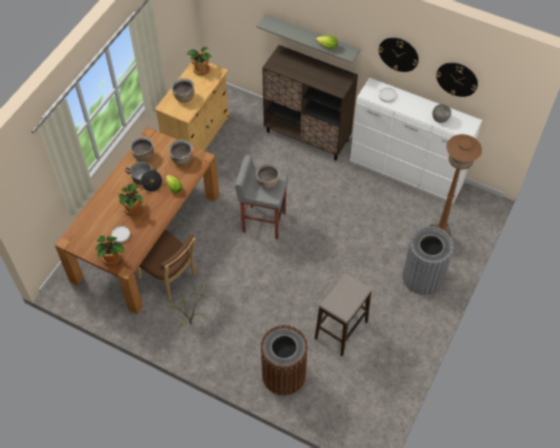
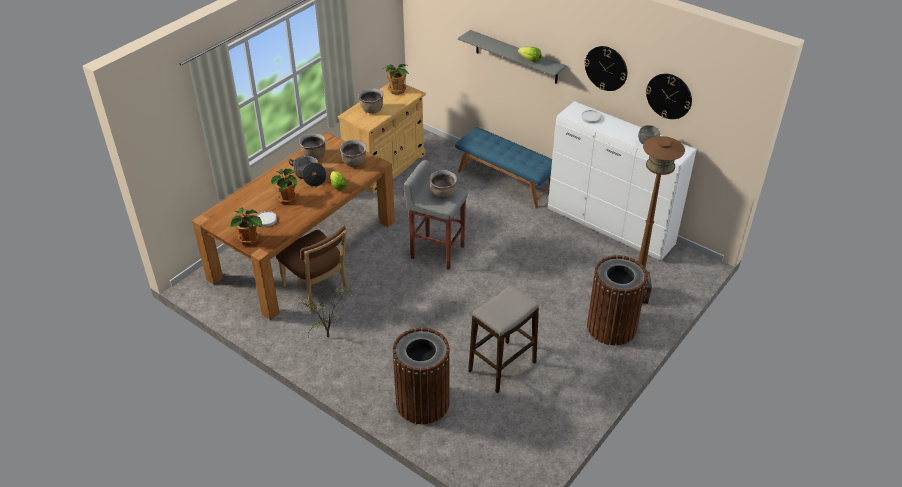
camera: 10 degrees right, 15 degrees down
(307, 136) = (506, 181): brown cabinet -> blue bench
(423, 277) = (611, 327): grey trash can -> brown trash can

